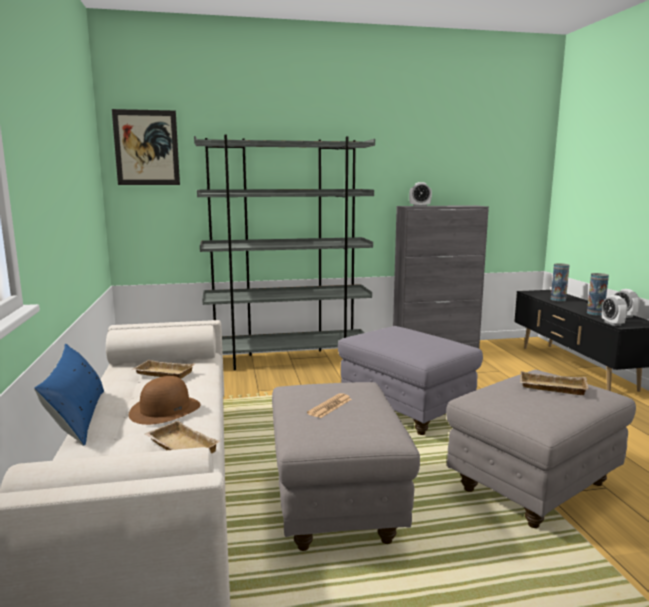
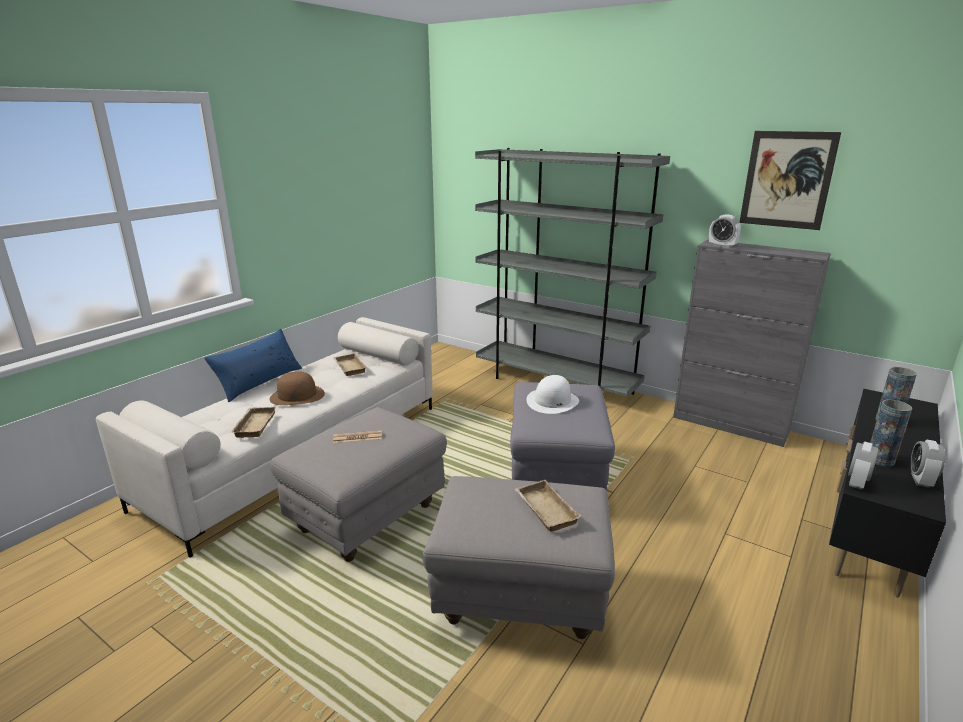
camera: 45 degrees right, 10 degrees up
(146, 148) = (464, 155): picture -> picture (787, 180)
(400, 339) = (552, 401): none -> white hat

